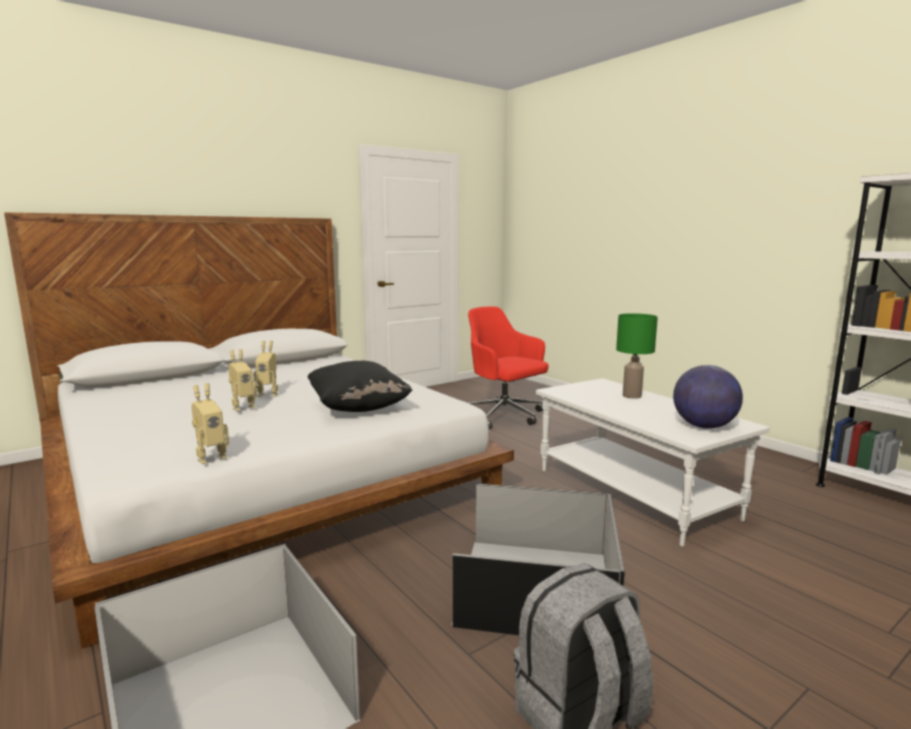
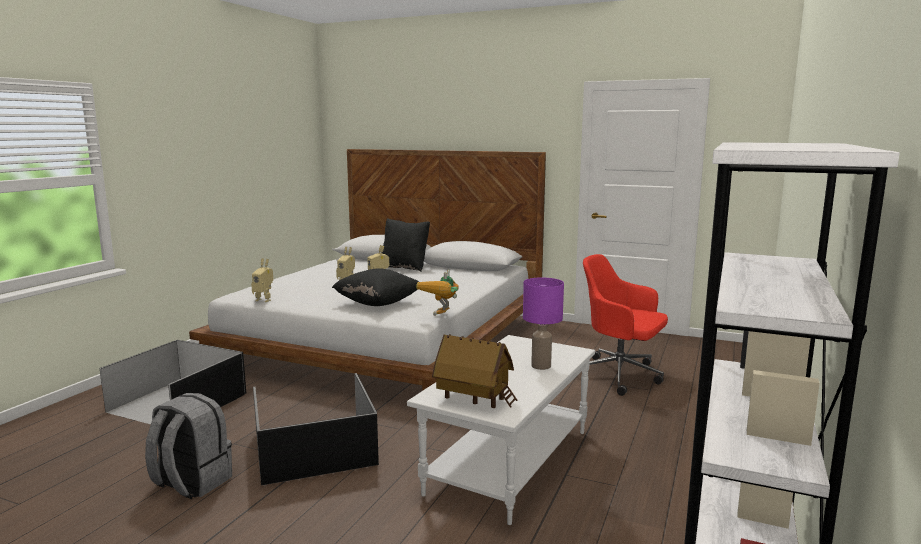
camera: 60 degrees right, 0 degrees up
(220, 377) = (404, 267): none -> black pillow
(453, 395) = (442, 316): none -> toy robot
(504, 416) = (620, 375): red office chair -> red office chair turned 75 degrees counterclockwise
(632, 396) = (541, 366): green table lamp -> purple table lamp
(703, 426) = (474, 399): globe -> toy house

